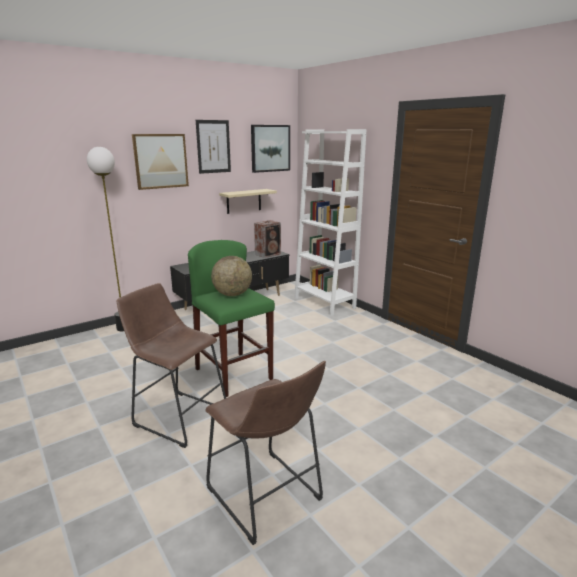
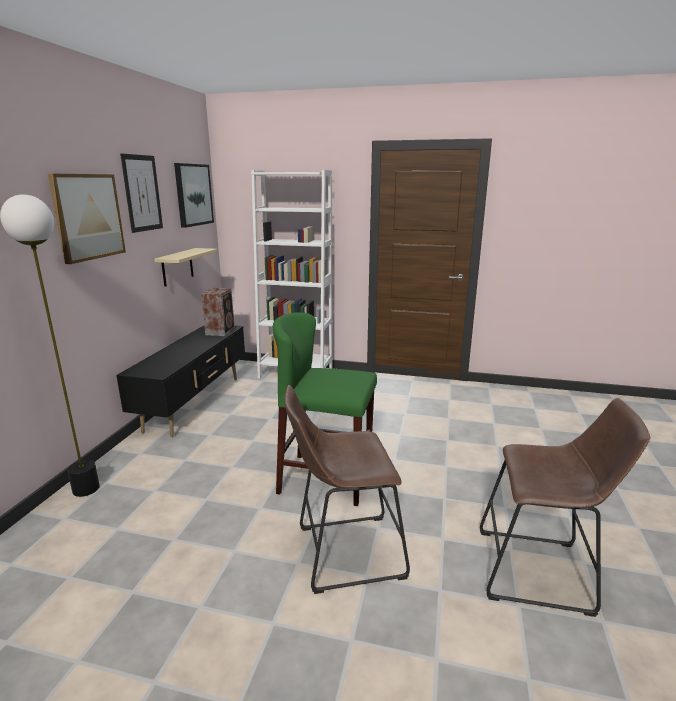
camera: 40 degrees left, 0 degrees up
(232, 294) = (333, 378): globe -> none

